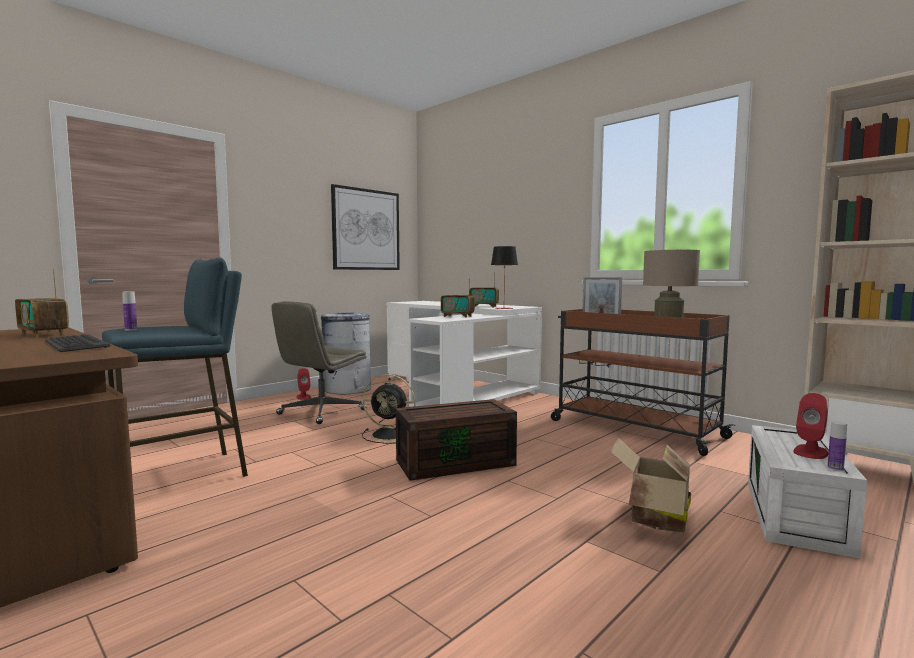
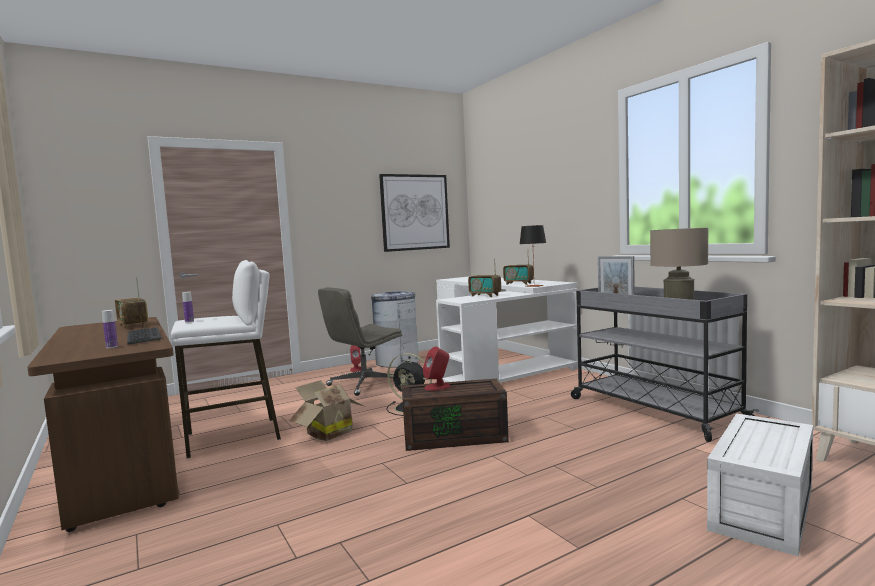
camera: 15 degrees right, 0 degrees up
(183, 476) = (234, 437): blue stool -> white stool
(633, 428) = (652, 409): brown cart -> grey cart
(653, 518) = (607, 500): cardboard box -> cardboard box (326, 433)
(810, 452) = (769, 445): red speaker -> red speaker (438, 387)
(835, 468) = (777, 463): bottle -> bottle (112, 347)

